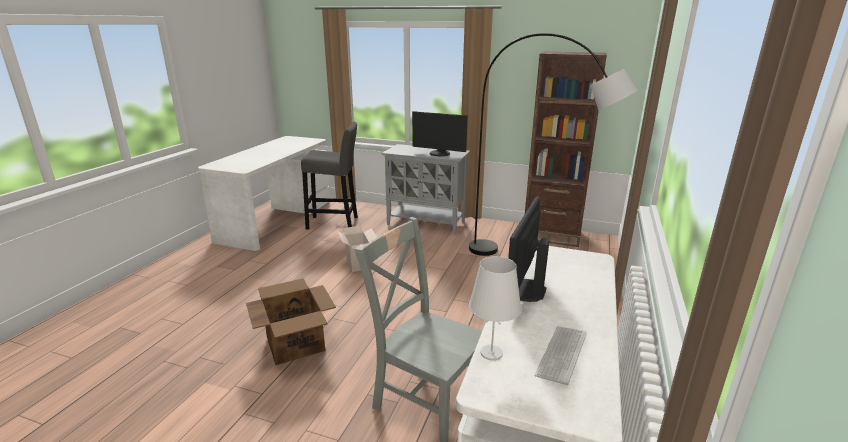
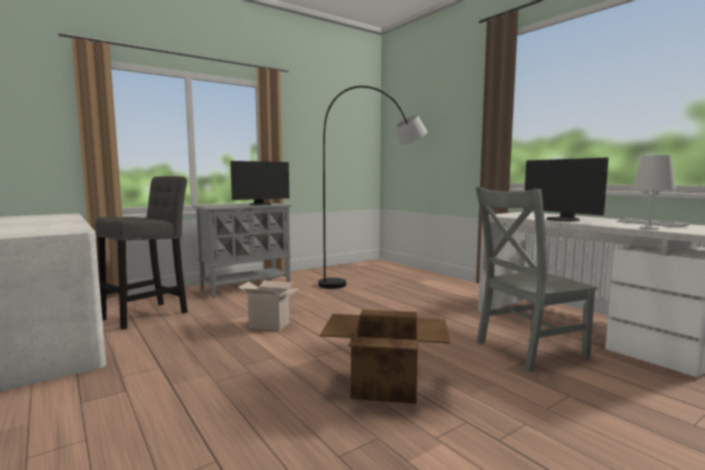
camera: 55 degrees left, 15 degrees down
(551, 235) = (349, 268): brown bookcase -> none

